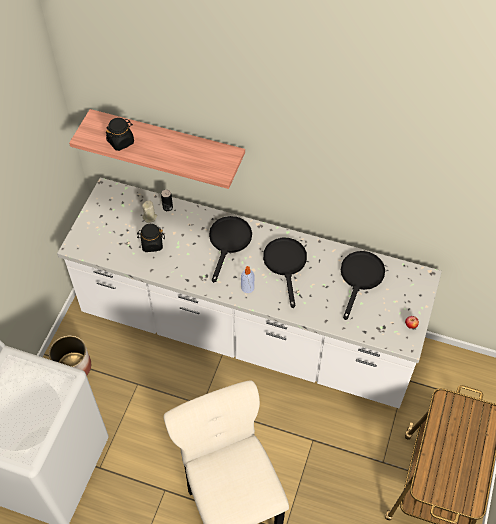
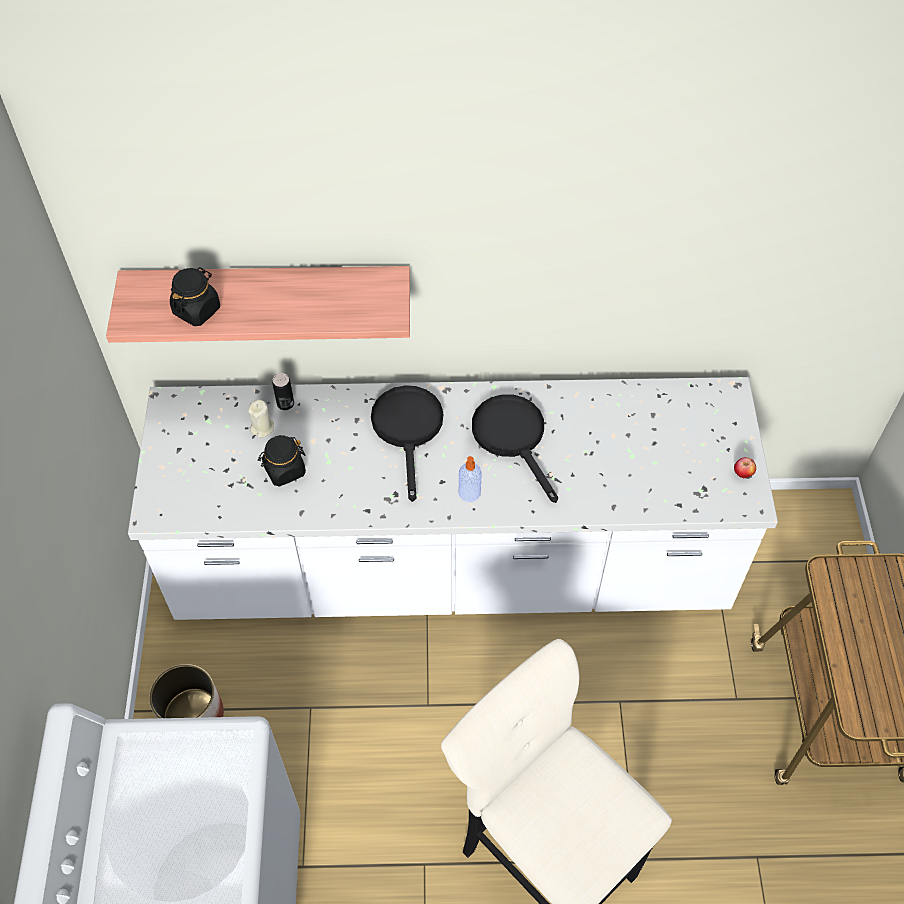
camera: 20 degrees left, 0 degrees up
(360, 278) = (636, 424): black frying pan -> none

